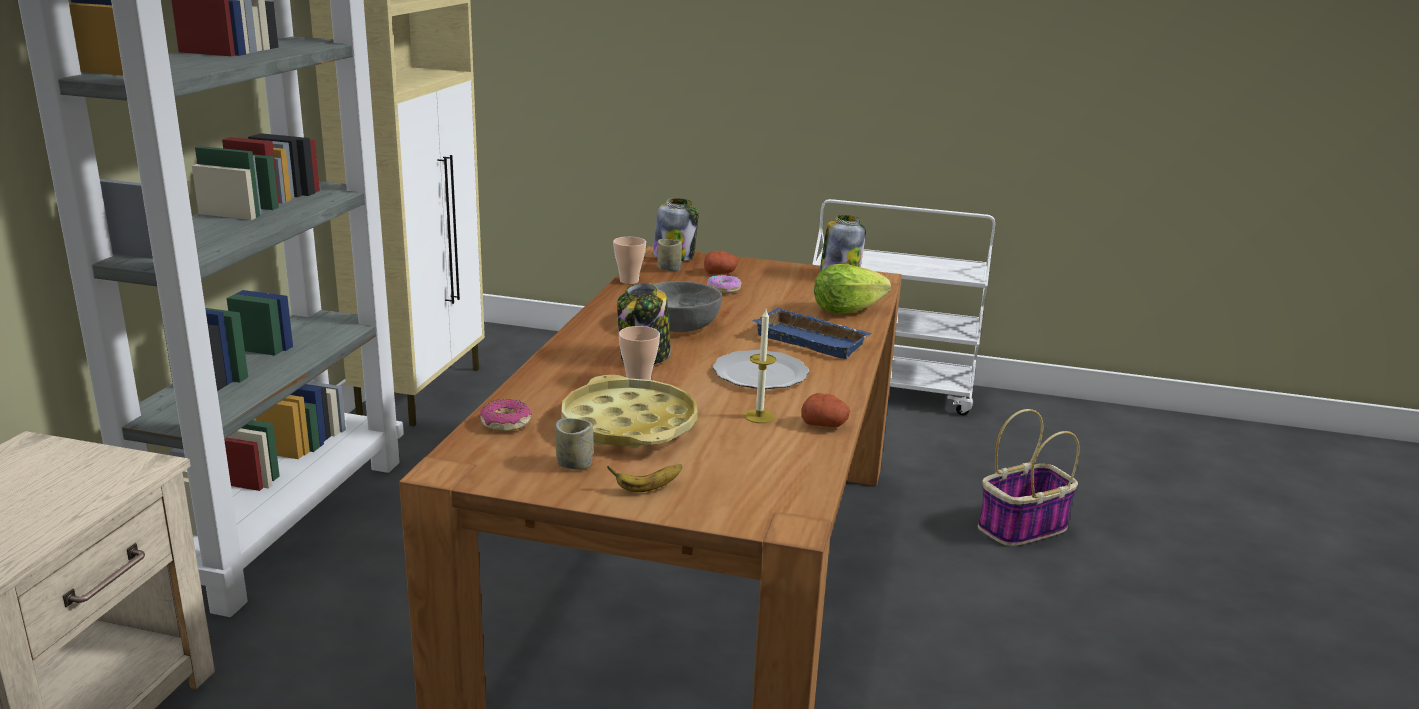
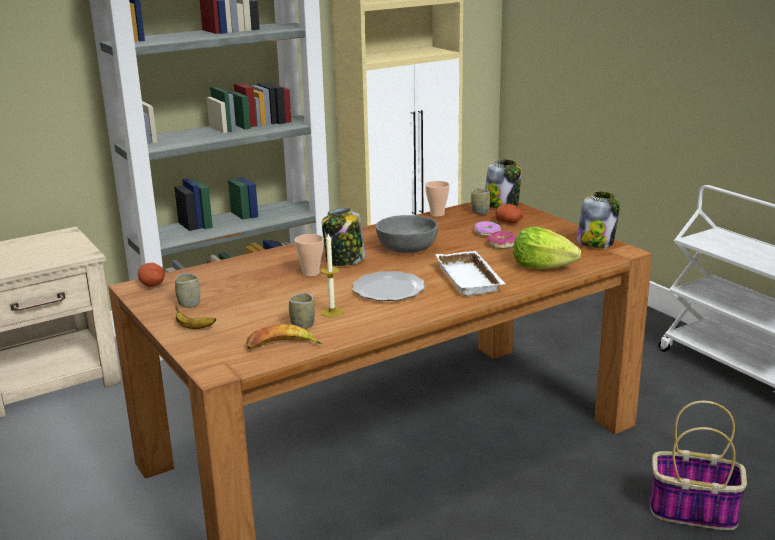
camera: 45 degrees right, 0 degrees up
(505, 423) = (203, 274): donut -> donut (502, 245)
(629, 425) = (256, 294): yellow tray -> none
(762, 441) = (302, 325): none -> cup
(791, 469) = (282, 345): none -> banana
(813, 340) = (471, 279): blue tray -> white tray
(825, 424) = (358, 329): potato -> potato (152, 284)

